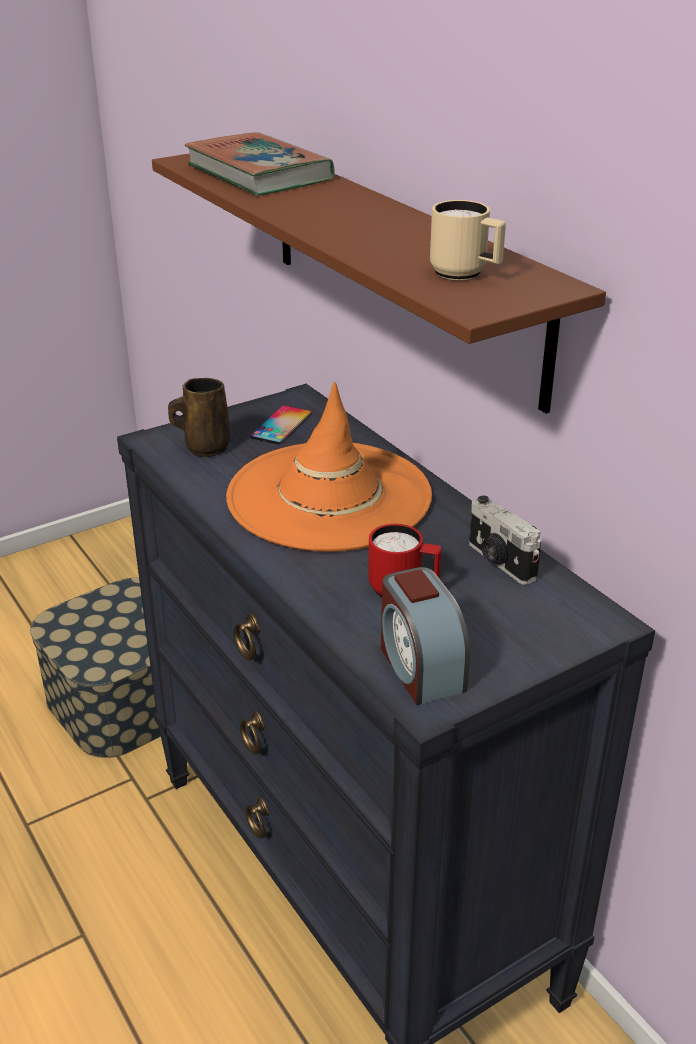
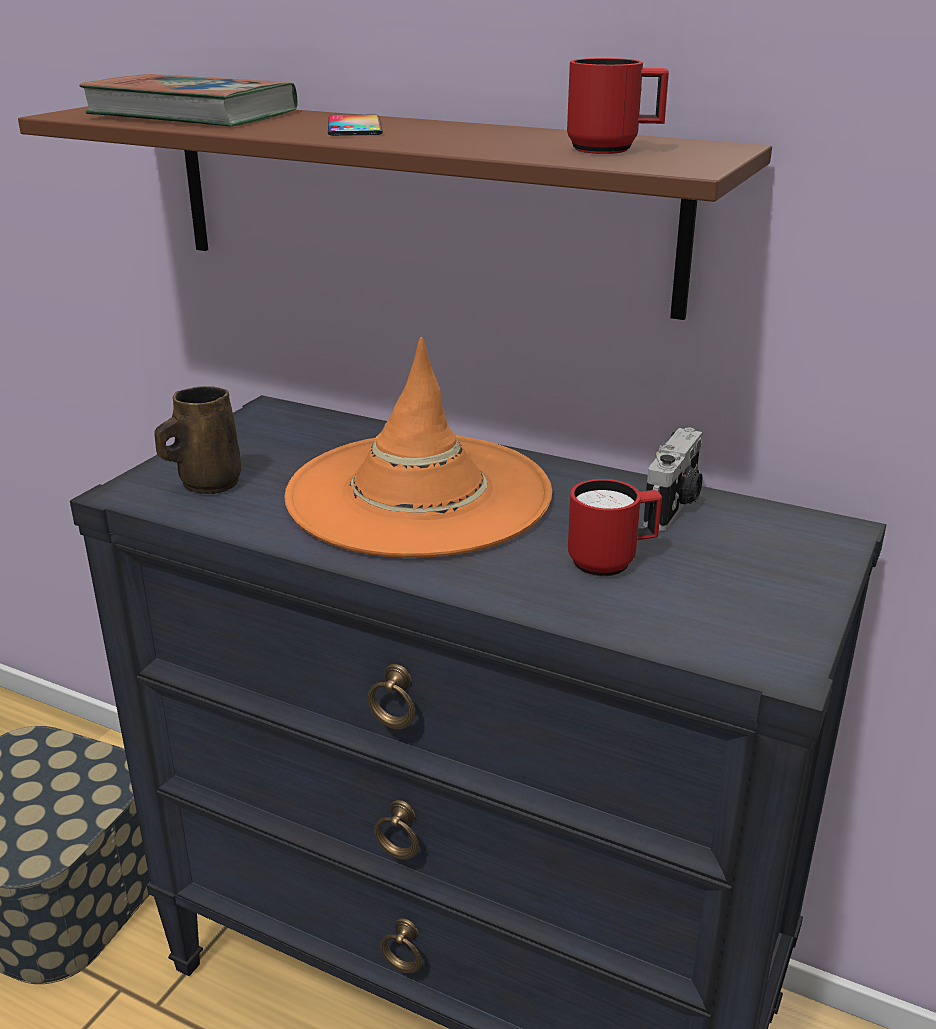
camera: 30 degrees left, 5 degrees down
(281, 425) = (279, 440): phone -> phone (354, 127)
(420, 667) = (724, 632): alarm clock -> none
(465, 275) = (614, 149): beige mug -> red mug
(499, 562) = (673, 507): camera -> camera turned 90 degrees counterclockwise

